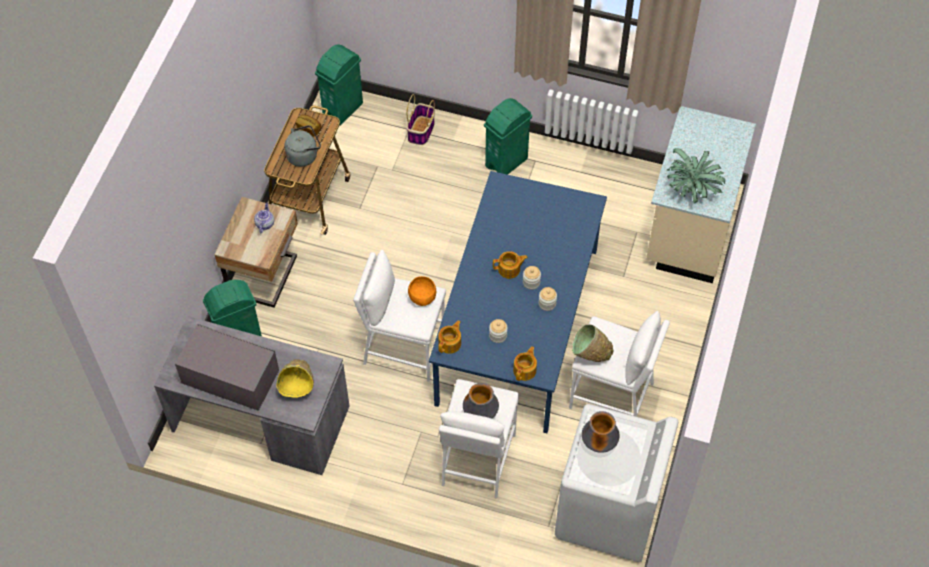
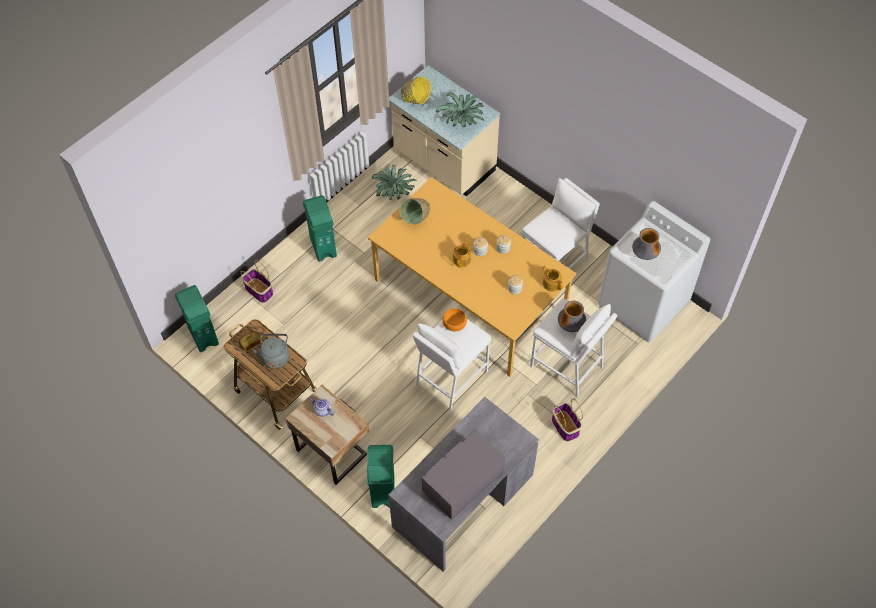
camera: 65 degrees left, 0 degrees up
(298, 387) = (495, 436): yellow bowl -> yellow bowl (416, 101)
(398, 485) = (564, 426): none -> basket
(450, 343) = (506, 320): teapot -> none
(519, 326) = (470, 297): blue dining table -> orange dining table
(590, 354) = (554, 242): green bowl -> green bowl (416, 219)
(618, 196) = (394, 192): none -> potted plant

